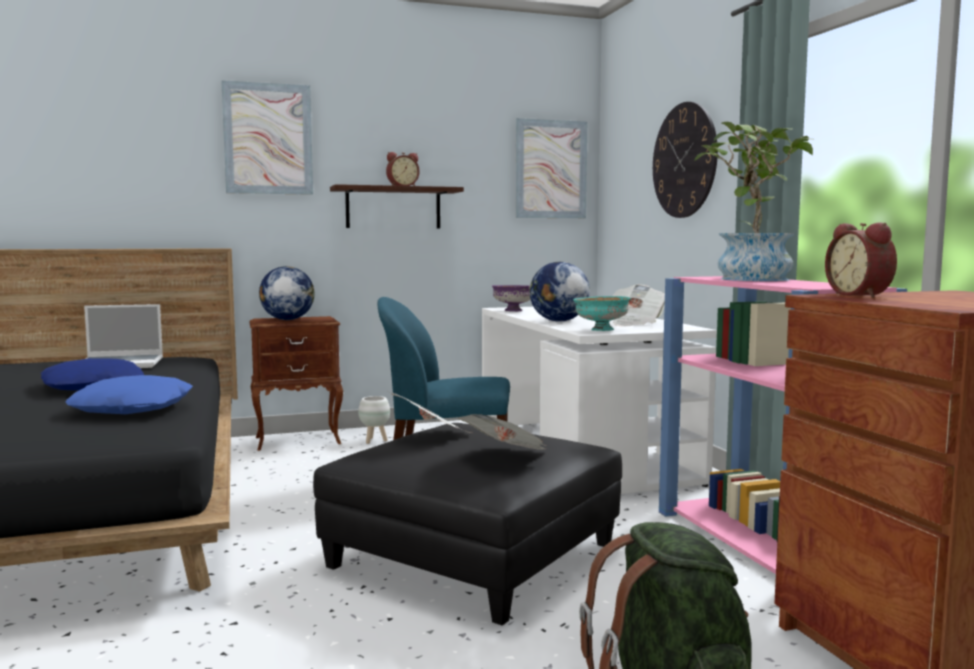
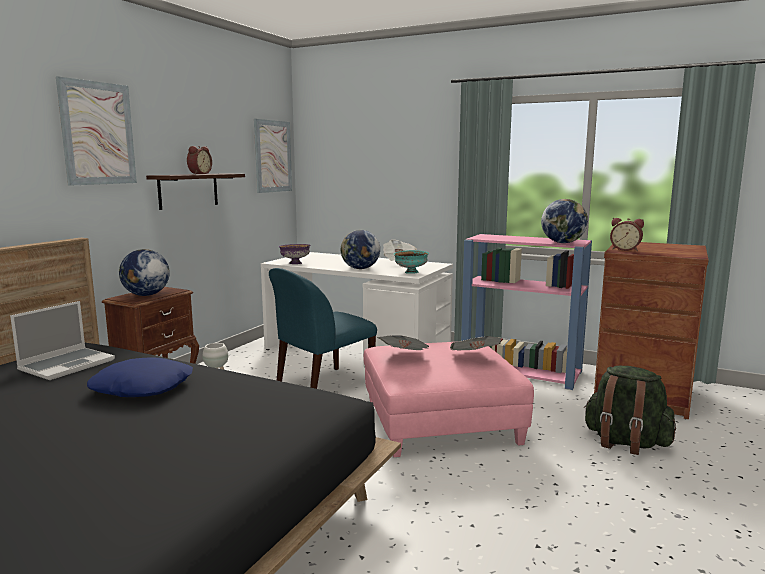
camera: 45 degrees left, 5 degrees up
(134, 408) = (255, 391): blue pillow -> none
(475, 555) = (440, 420): black ottoman -> pink ottoman
(684, 160) = (395, 159): wall clock -> none
(750, 278) = (506, 237): potted plant -> none
(802, 285) = (563, 242): none -> globe

